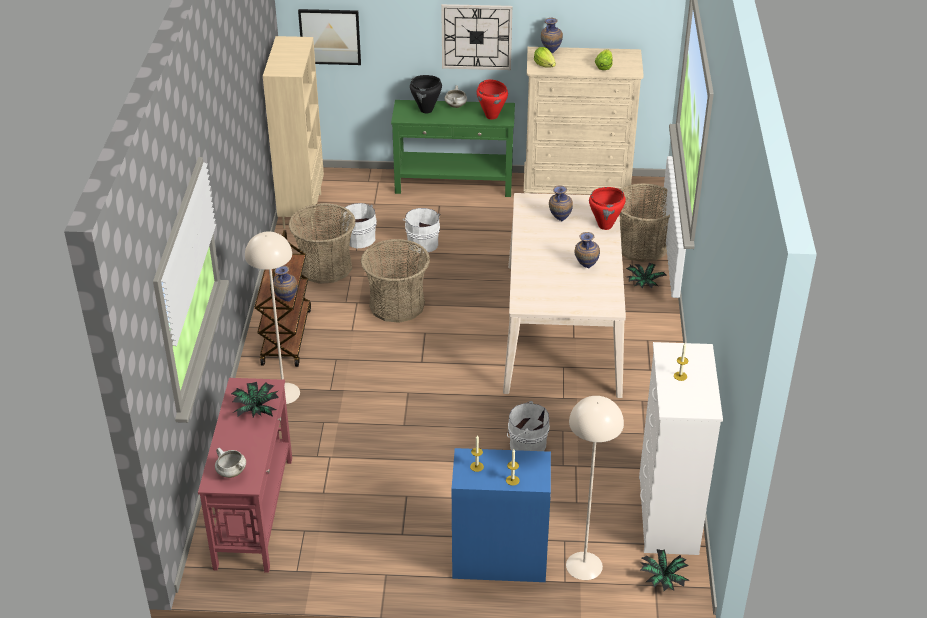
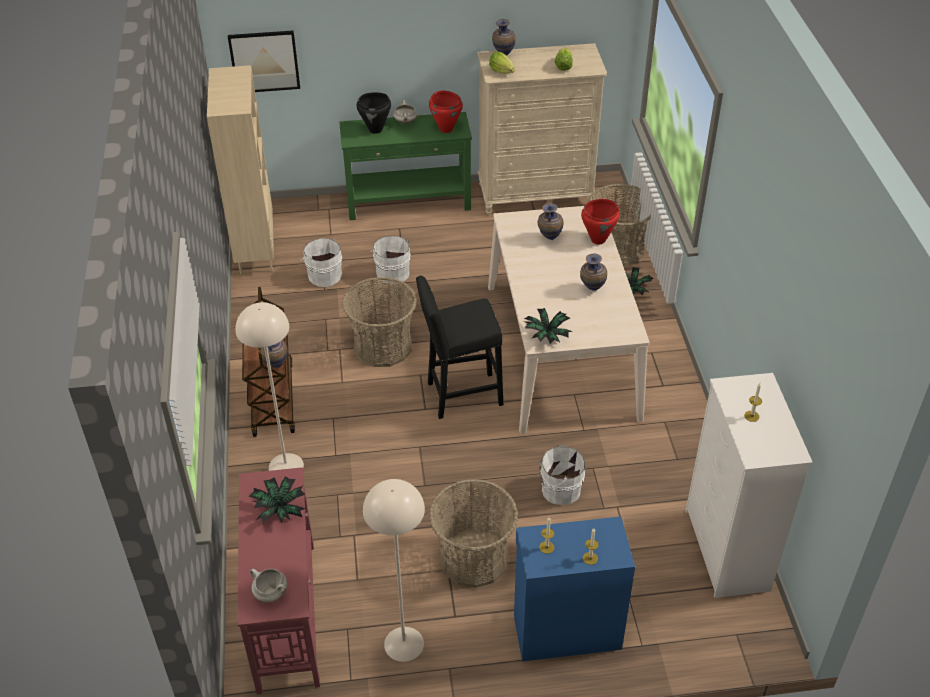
camera: 10 degrees left, 5 degrees up
(325, 267) = (296, 312): basket -> basket (473, 558)
(457, 354) = (460, 395): none -> black stool
(476, 36) = (422, 46): wall clock -> none
(584, 565) = (656, 622): beige floor lamp -> beige floor lamp (403, 643)
(663, 579) = (742, 626): potted plant -> potted plant (546, 335)

